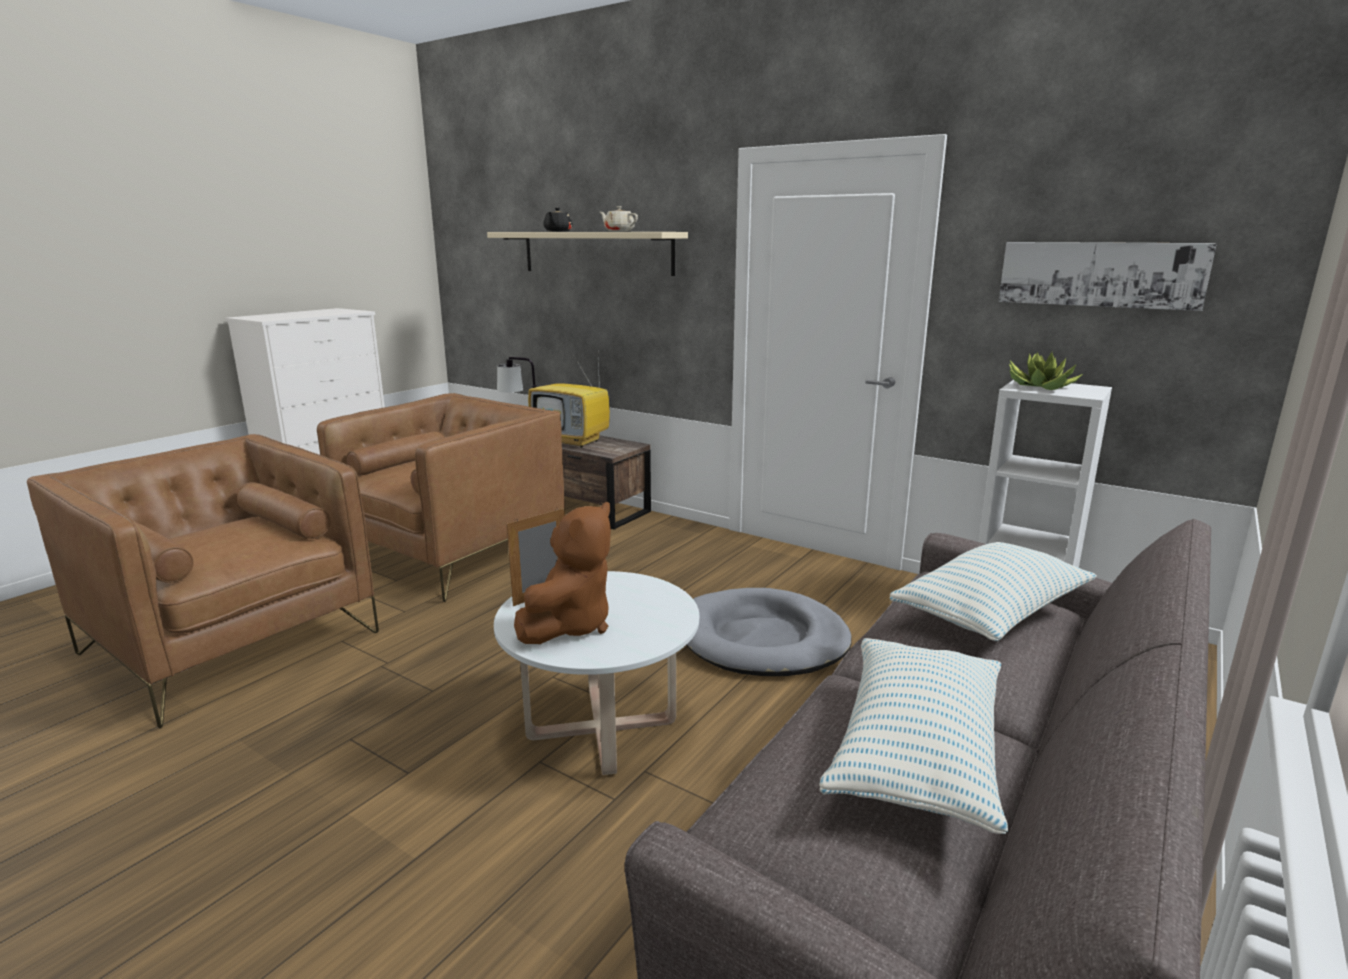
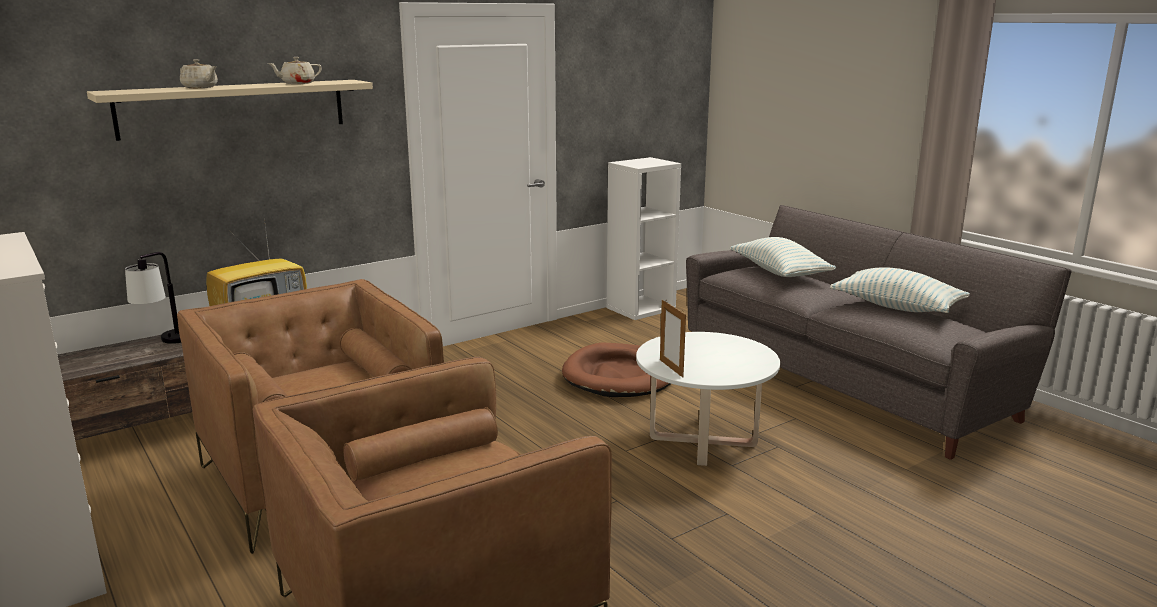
camera: 70 degrees left, 0 degrees up
(558, 231) = (200, 87): black teapot -> beige teapot
(569, 625) = (722, 364): brown plush toy -> none
(762, 639) = (621, 376): grey dog bed -> brown dog bed
(1040, 387) = (641, 163): potted plant -> none
(1100, 274) = (637, 92): picture -> none

